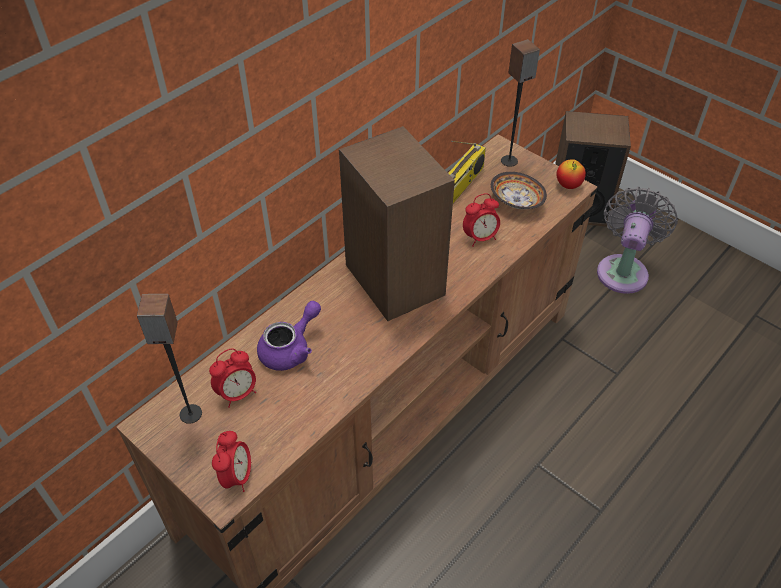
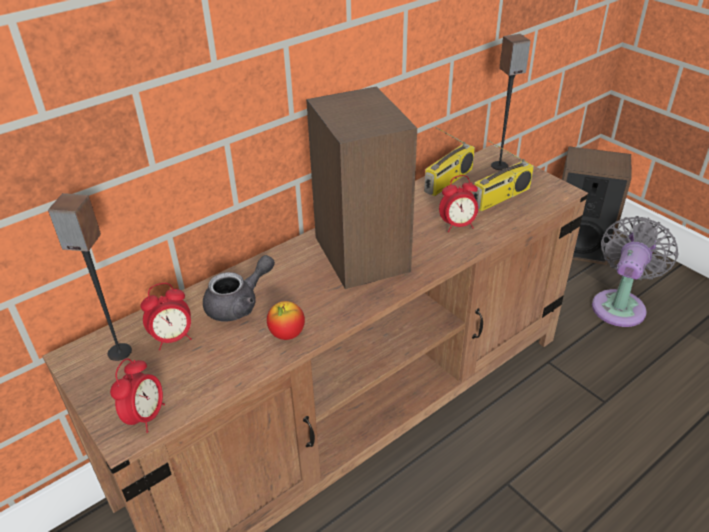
camera: 10 degrees right, 10 degrees down
(291, 349) = (239, 304): purple teapot -> grey teapot
(516, 201) = (500, 198): bowl -> radio
(568, 185) = (557, 189): apple -> apple (287, 334)

